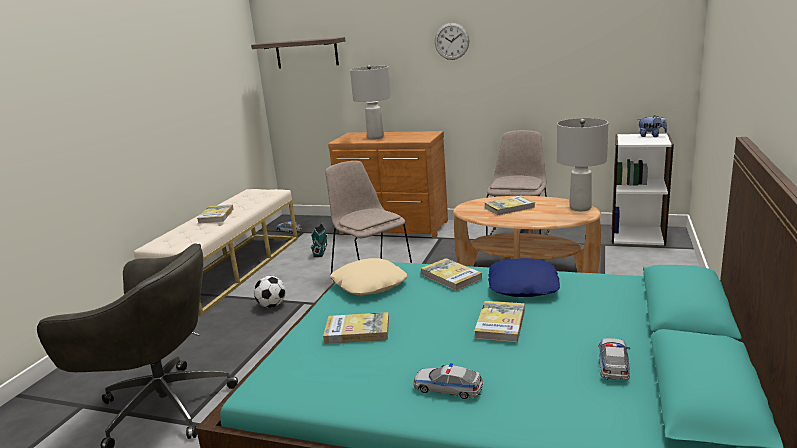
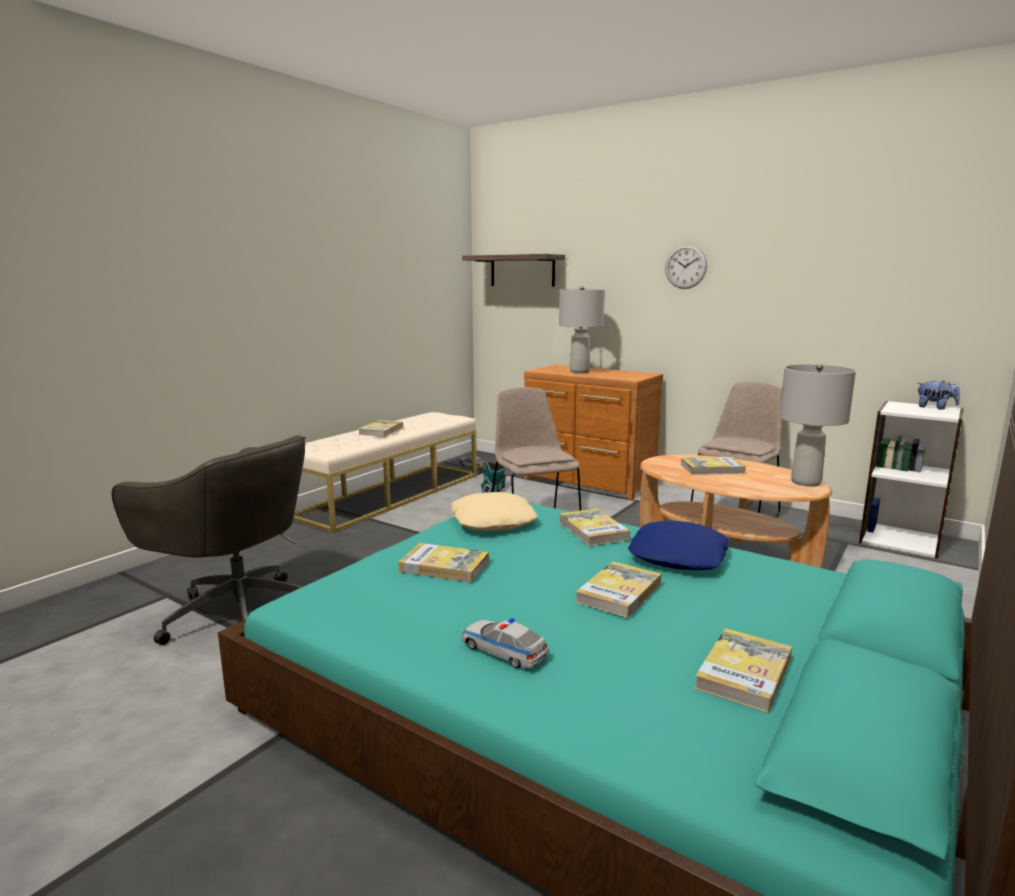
camera: 15 degrees right, 5 degrees down
(272, 305) = (409, 536): football -> none
(613, 364) = (744, 673): toy car -> book

